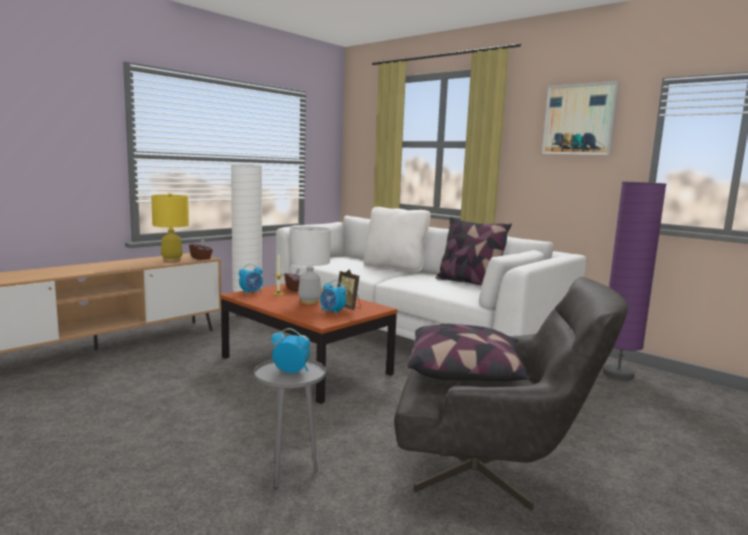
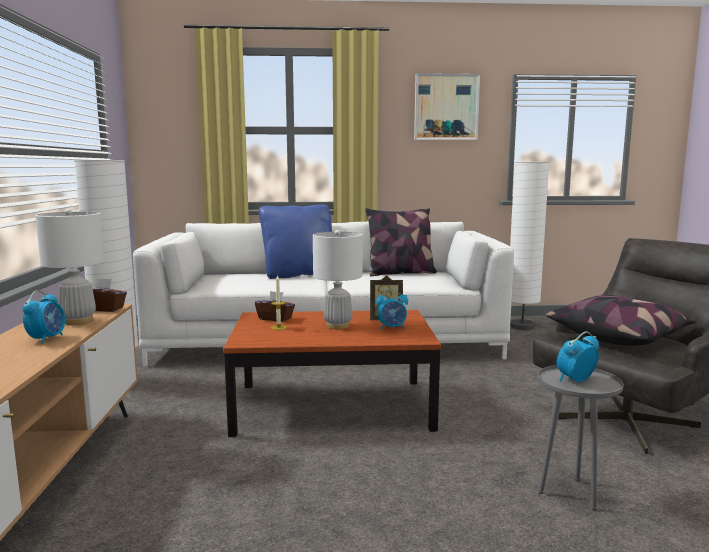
camera: 45 degrees left, 0 degrees up
(171, 260) = (78, 321): yellow table lamp -> white table lamp
(251, 293) = (250, 335): alarm clock -> alarm clock (47, 339)
(394, 267) = (299, 275): white pillow -> blue pillow
(618, 375) = (522, 326): purple floor lamp -> white floor lamp

